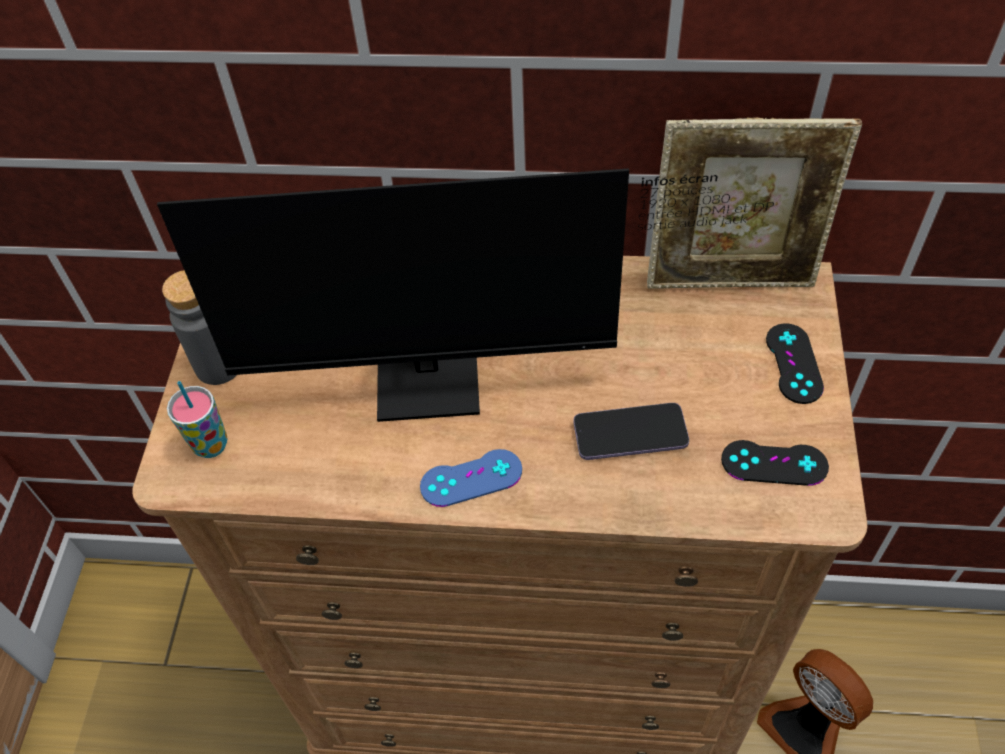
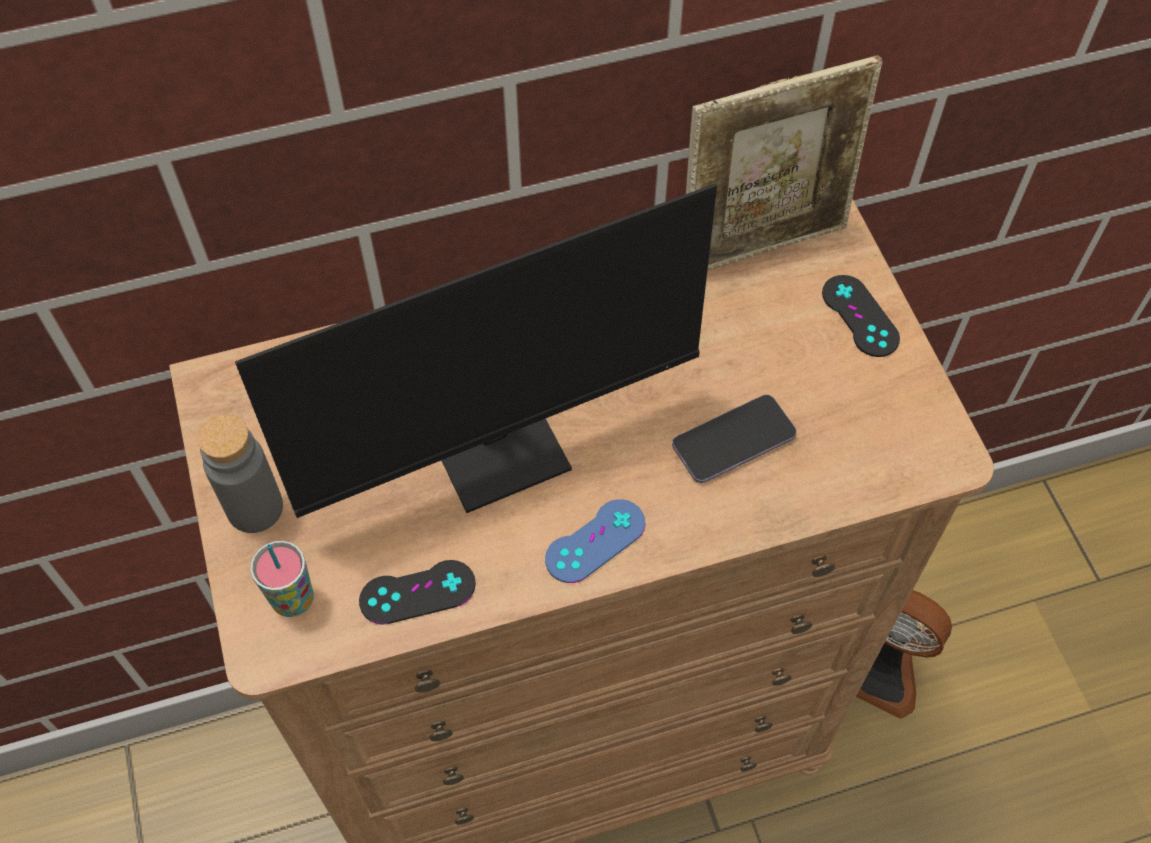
camera: 25 degrees left, 5 degrees up
(774, 463) = (884, 426): black game controller -> black game controller (417, 592)

